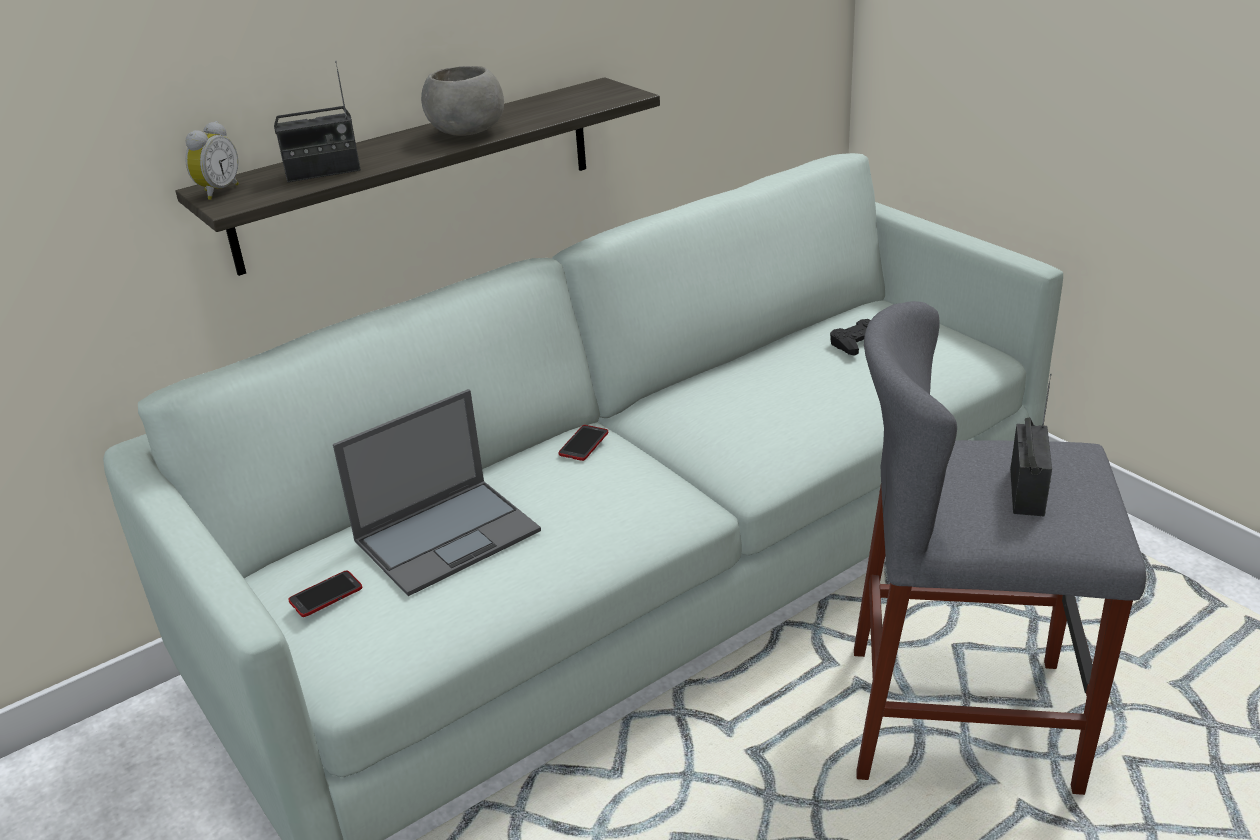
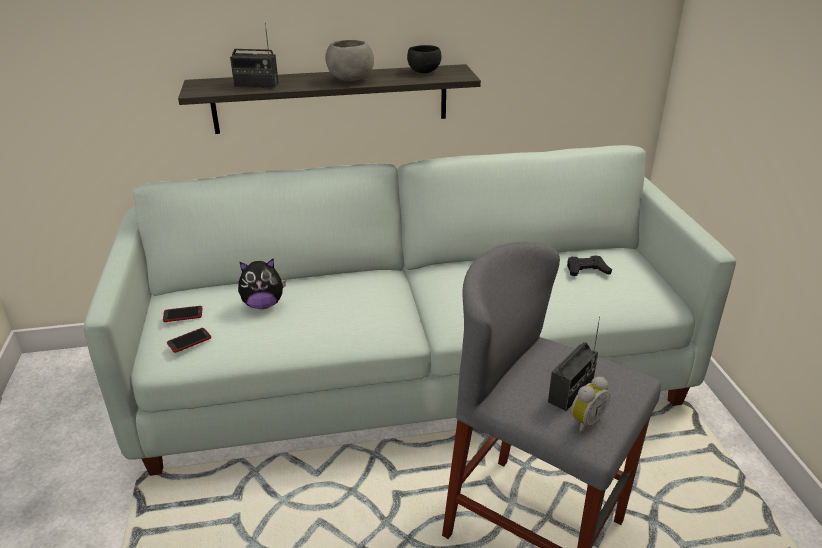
camera: 25 degrees right, 0 degrees up
(217, 192) = (199, 84): alarm clock -> alarm clock (585, 421)
(449, 535) = (263, 304): laptop -> plush toy
(559, 99) = (423, 71): none -> black bowl
(583, 444) = (374, 279): phone -> phone (189, 341)

